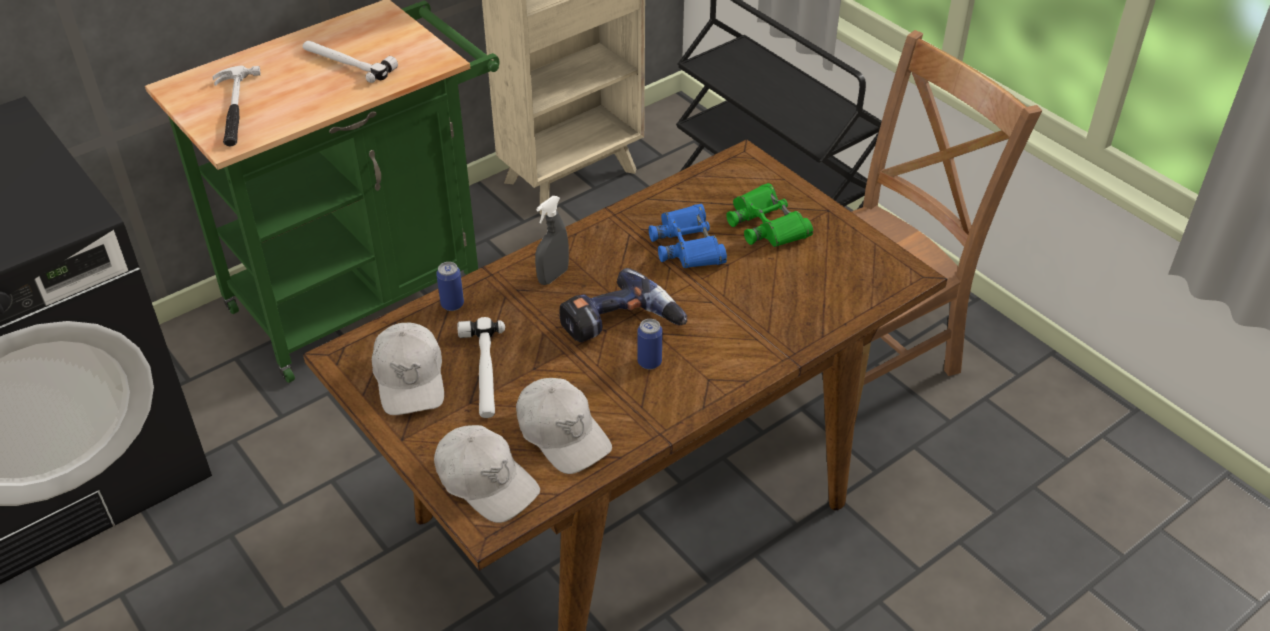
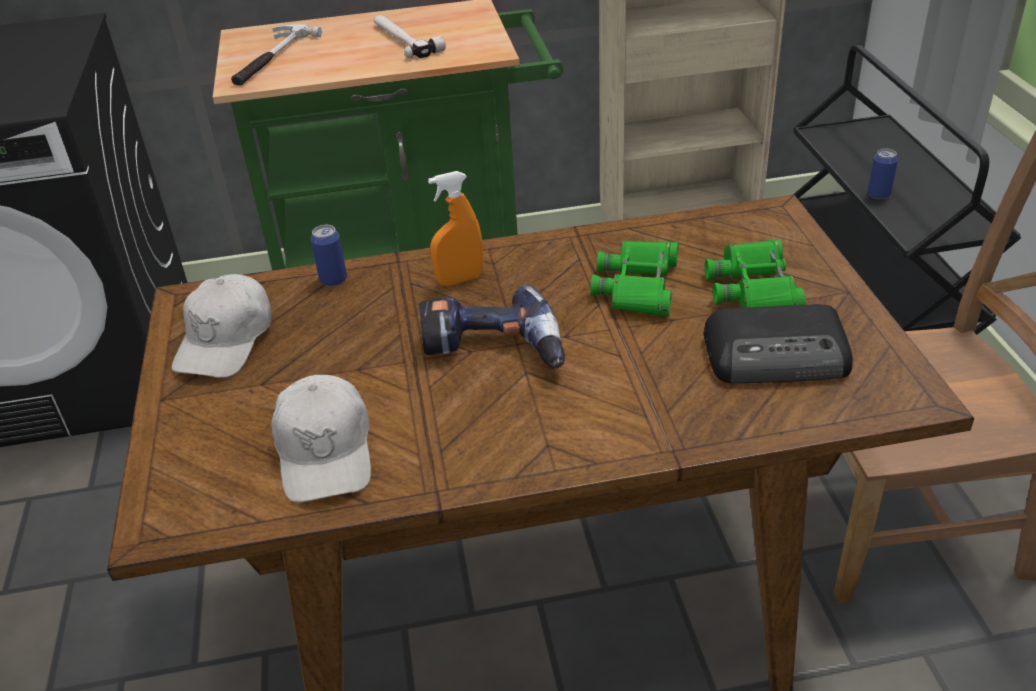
camera: 30 degrees right, 5 degrees down
(483, 372) = (302, 356): hammer -> none
(486, 481) = (199, 476): white cap -> none
(553, 276) = (460, 280): grey spray bottle -> orange spray bottle
(649, 362) = (491, 402): can -> can (878, 194)
(687, 245) = (638, 286): blue binoculars -> green binoculars
(812, 271) = (779, 355): none -> radio

